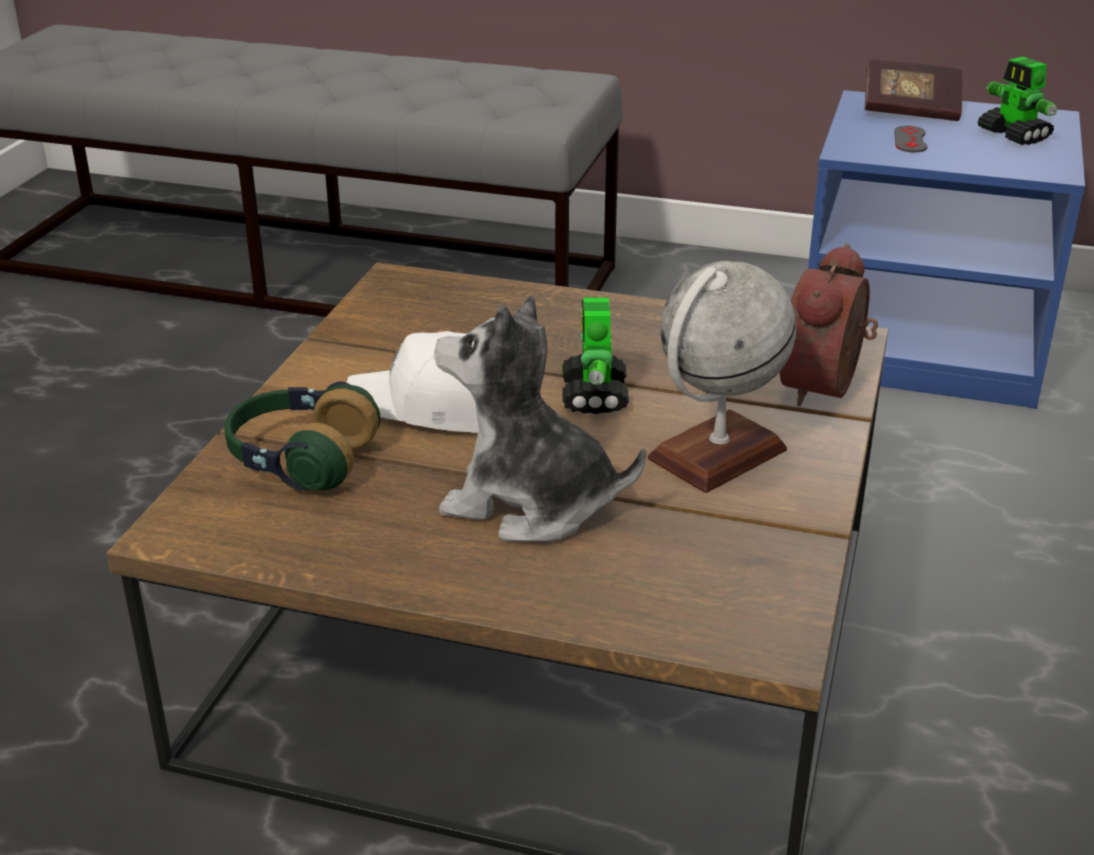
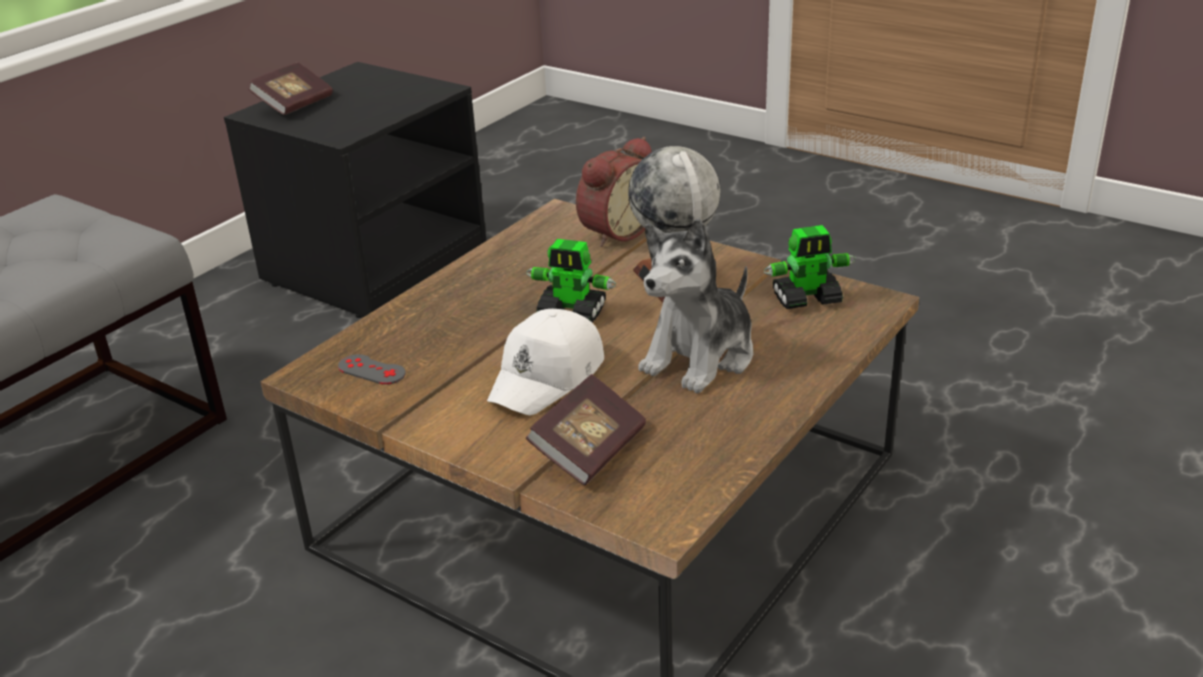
camera: 70 degrees left, 0 degrees up
(300, 460) = (589, 450): headphones -> book
(827, 387) = (615, 231): alarm clock -> alarm clock turned 90 degrees counterclockwise
(910, 140) = (344, 115): grey game controller -> grey game controller (371, 370)
(923, 346) = (375, 262): blue nightstand -> black nightstand
(1014, 135) = (375, 86): toy robot -> toy robot (807, 299)

